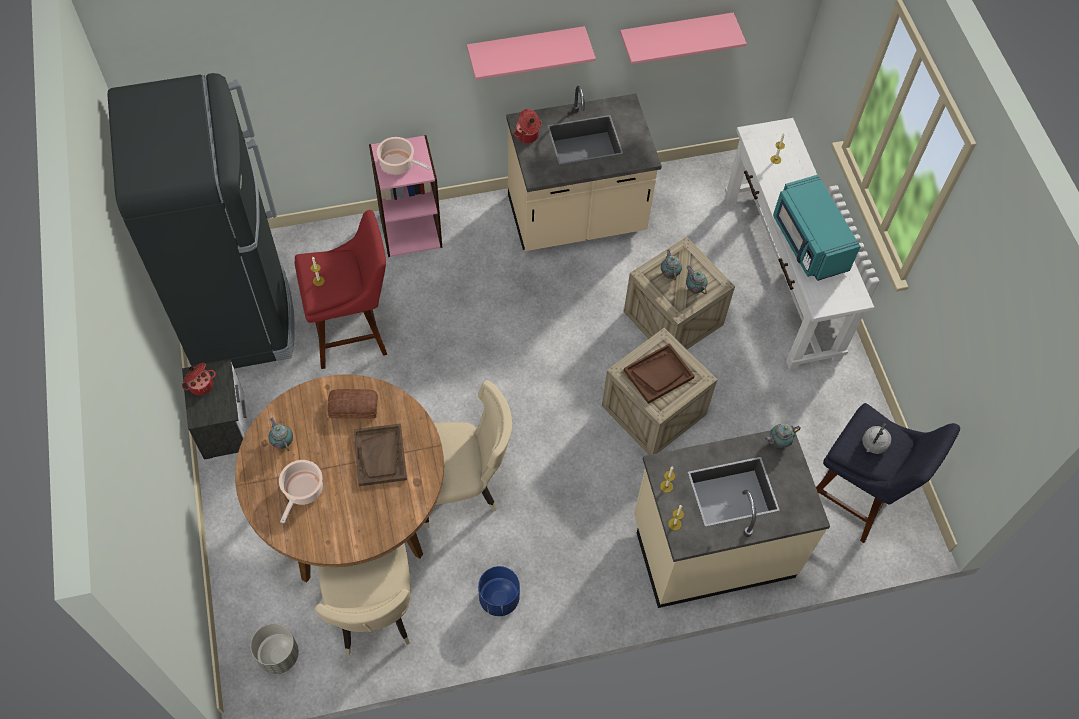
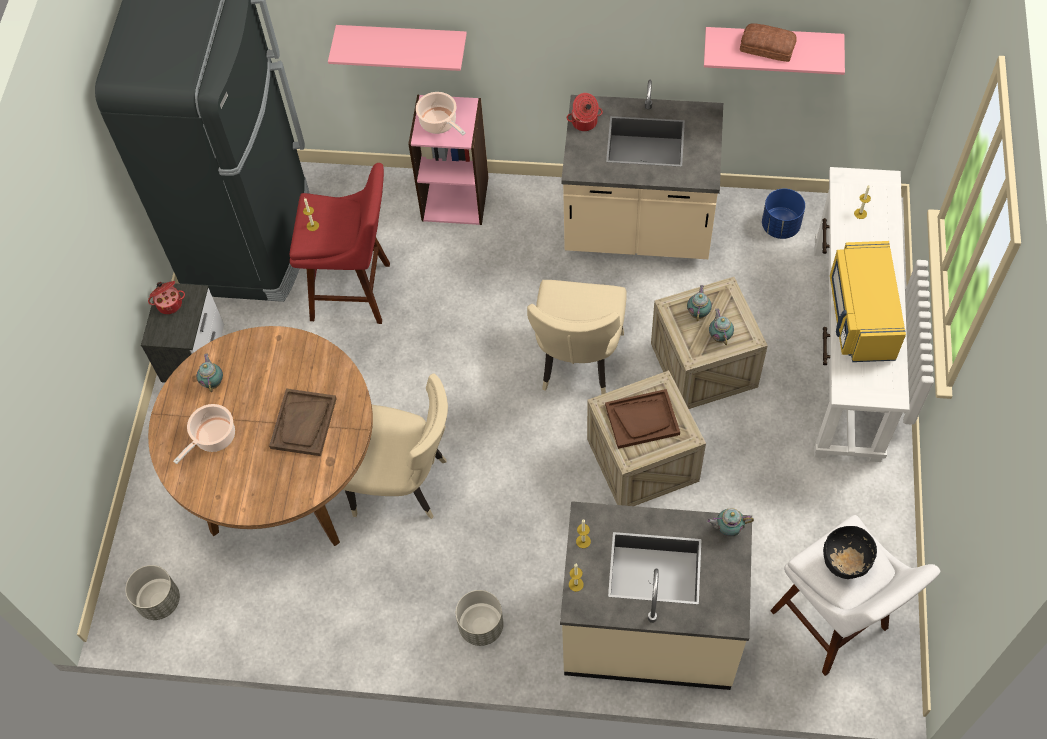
camera: 25 degrees right, 0 degrees up
(354, 408) = (296, 366): bread -> bread (767, 48)
(373, 616) = (265, 591): beige chair -> beige chair (577, 363)
(498, 598) = (399, 612): blue planter -> blue planter (780, 226)
(525, 48) = (595, 25): pink shelf -> pink shelf (403, 42)
(573, 589) = (481, 626): none -> grey planter
(808, 243) = (860, 317): turquoise microwave -> yellow microwave
(855, 500) = (834, 625): blue stool -> white stool
(873, 445) = (844, 564): grey kettle -> black bowl

